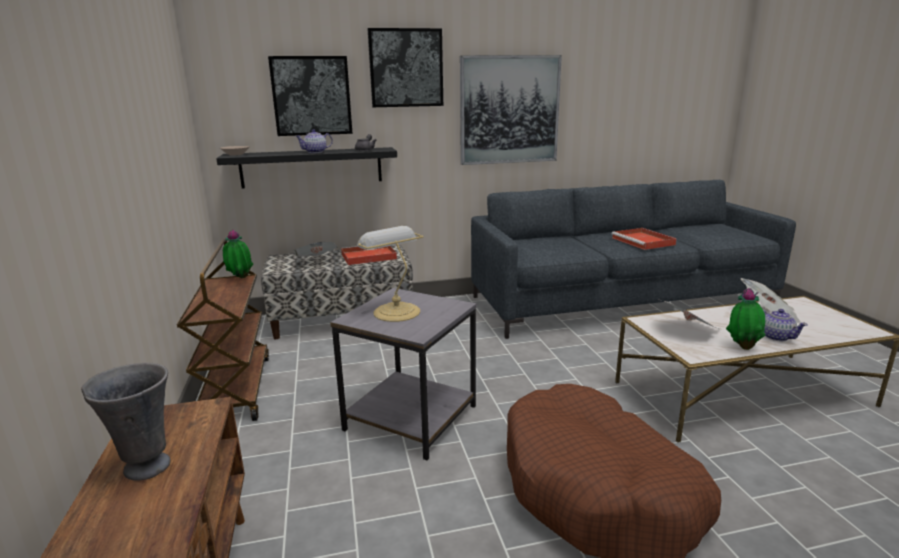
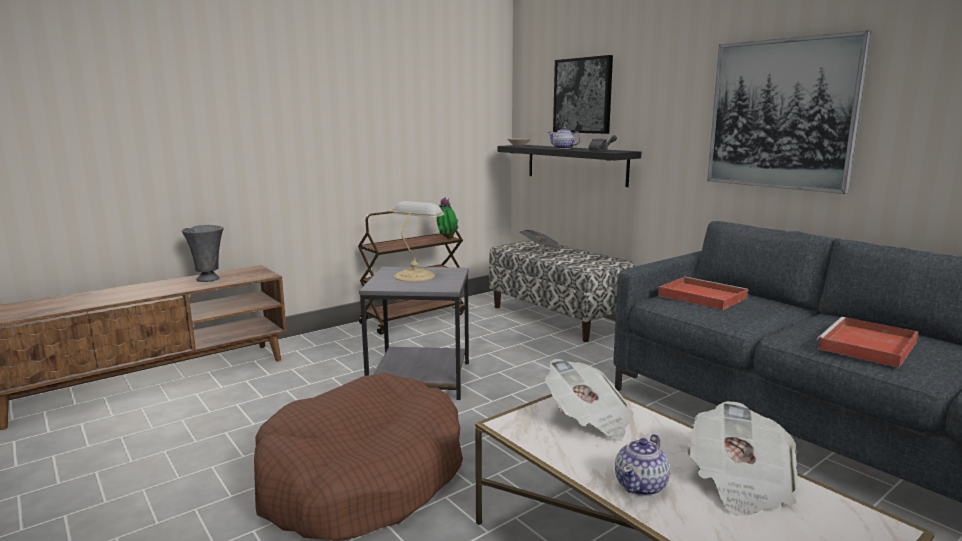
camera: 65 degrees right, 5 degrees down
(367, 257) = (578, 259): red tray -> red tray (700, 296)
(406, 68) = (663, 64): picture -> none
(742, 347) = (569, 457): potted plant -> none

